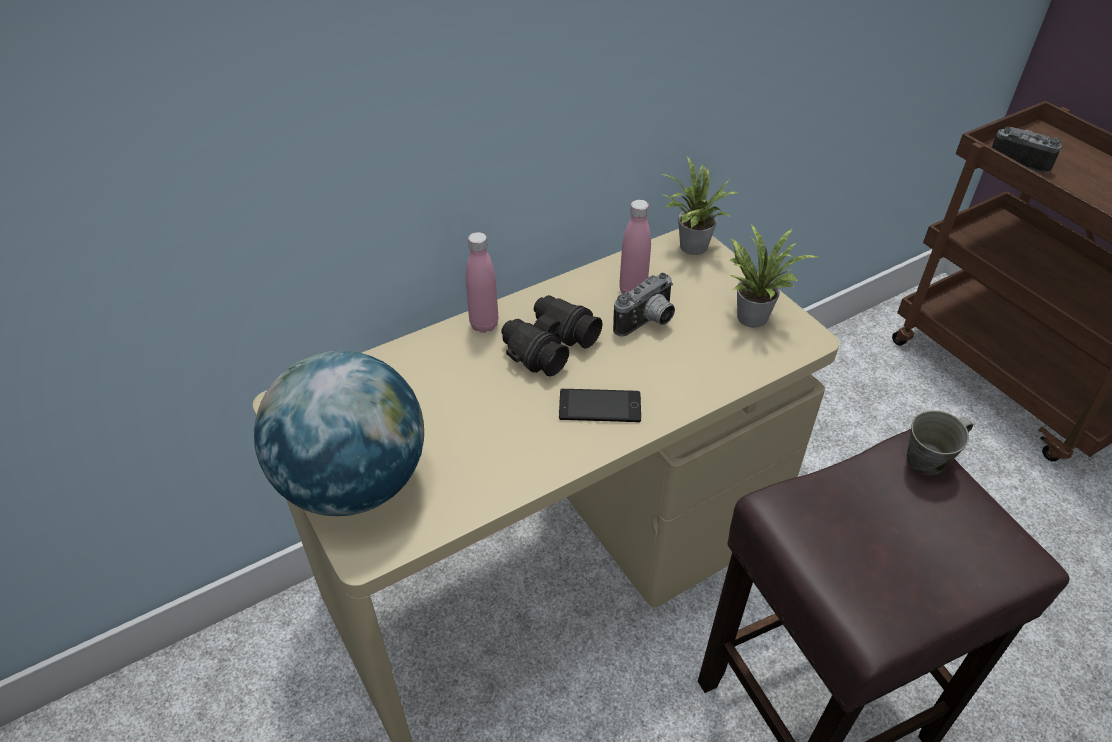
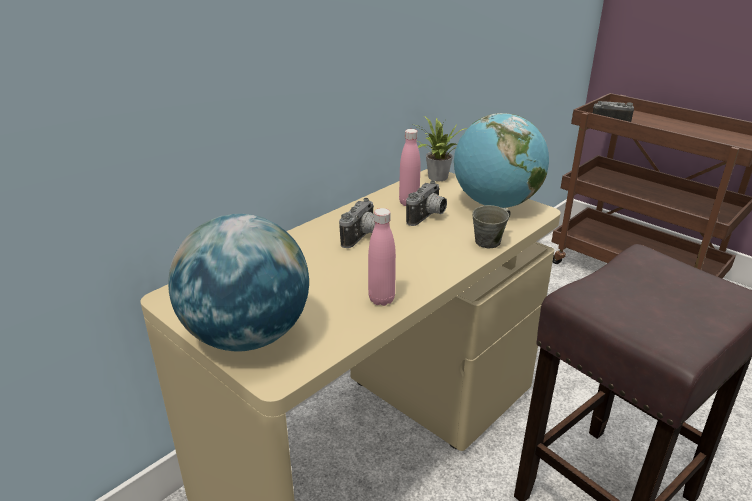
camera: 15 degrees left, 15 degrees down
(484, 325) = (310, 233): pink bottle -> pink bottle (381, 299)
(548, 345) = (364, 237): black binoculars -> camera
(600, 406) = (418, 264): phone -> none
(752, 314) = (495, 204): potted plant -> globe
(928, 461) = (654, 257): grey mug -> grey mug (489, 242)

